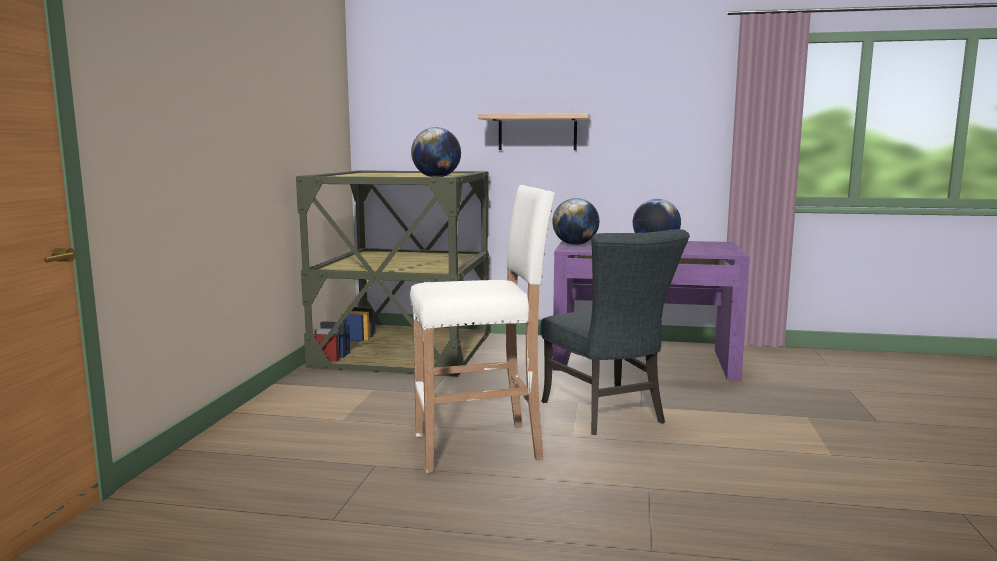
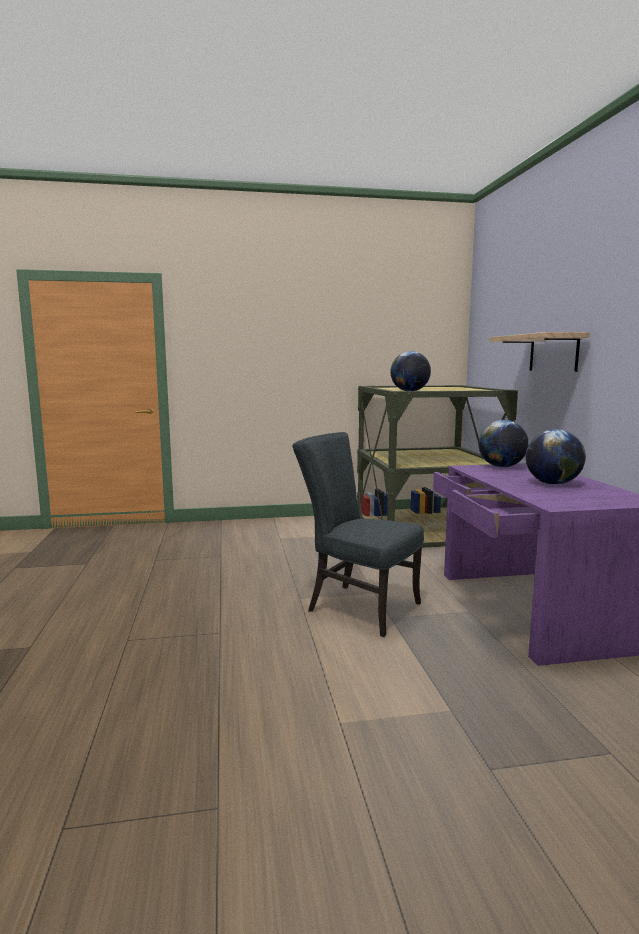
camera: 70 degrees right, 0 degrees up
(480, 447) = (261, 575): white stool -> none
(608, 414) = (357, 606): grey chair -> grey chair turned 75 degrees clockwise

